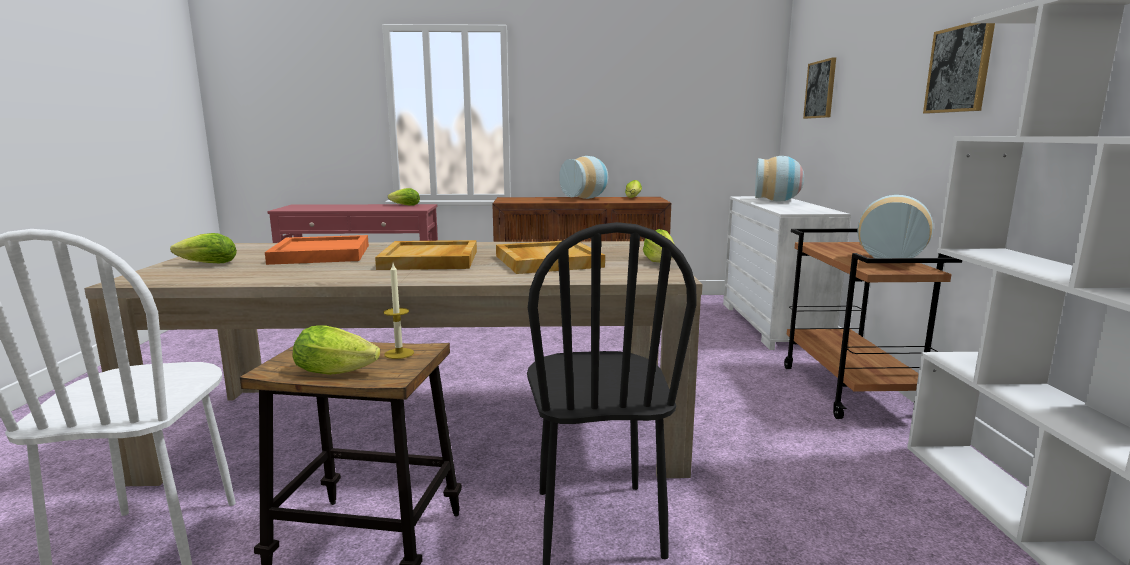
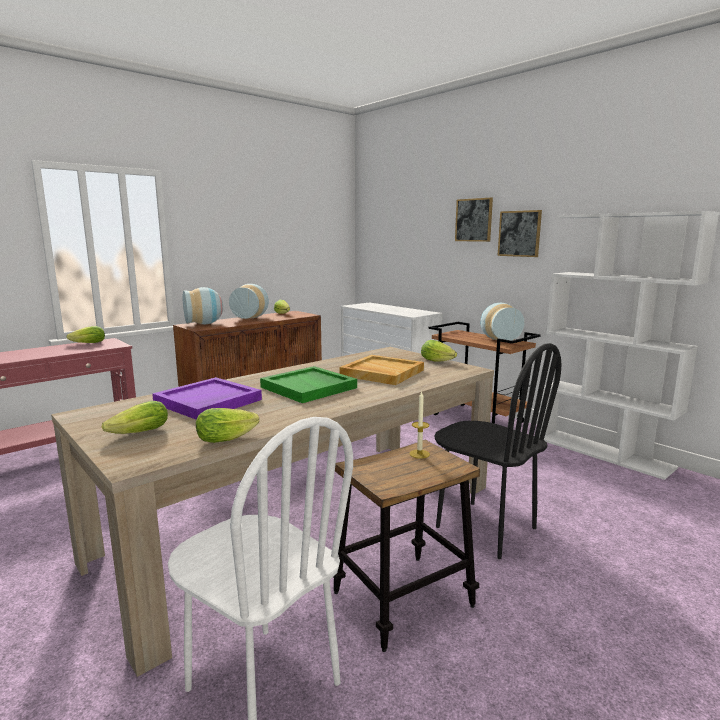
camera: 40 degrees left, 0 degrees up
(320, 254) = (208, 402): orange tray -> purple tray
(339, 371) = (419, 474): lettuce -> lettuce (229, 437)
(430, 260) = (309, 387): beige tray -> green tray
(777, 201) = (379, 307): vase -> vase (204, 324)
(820, 89) = (397, 233): picture -> picture (474, 220)

